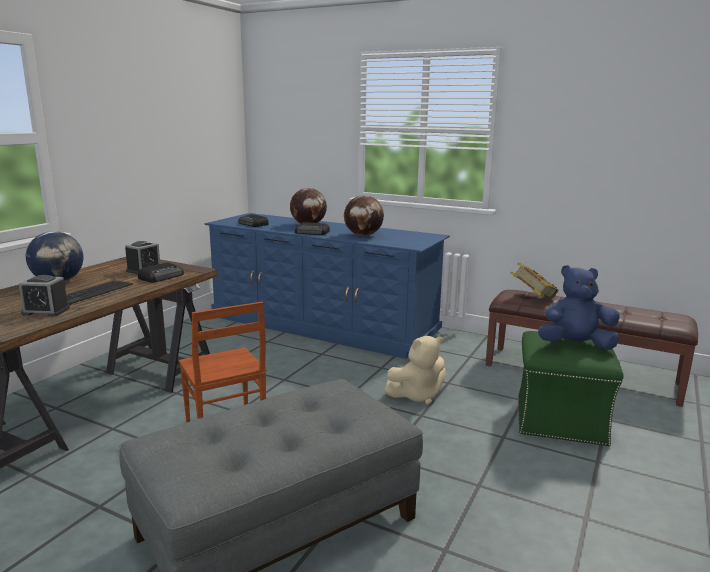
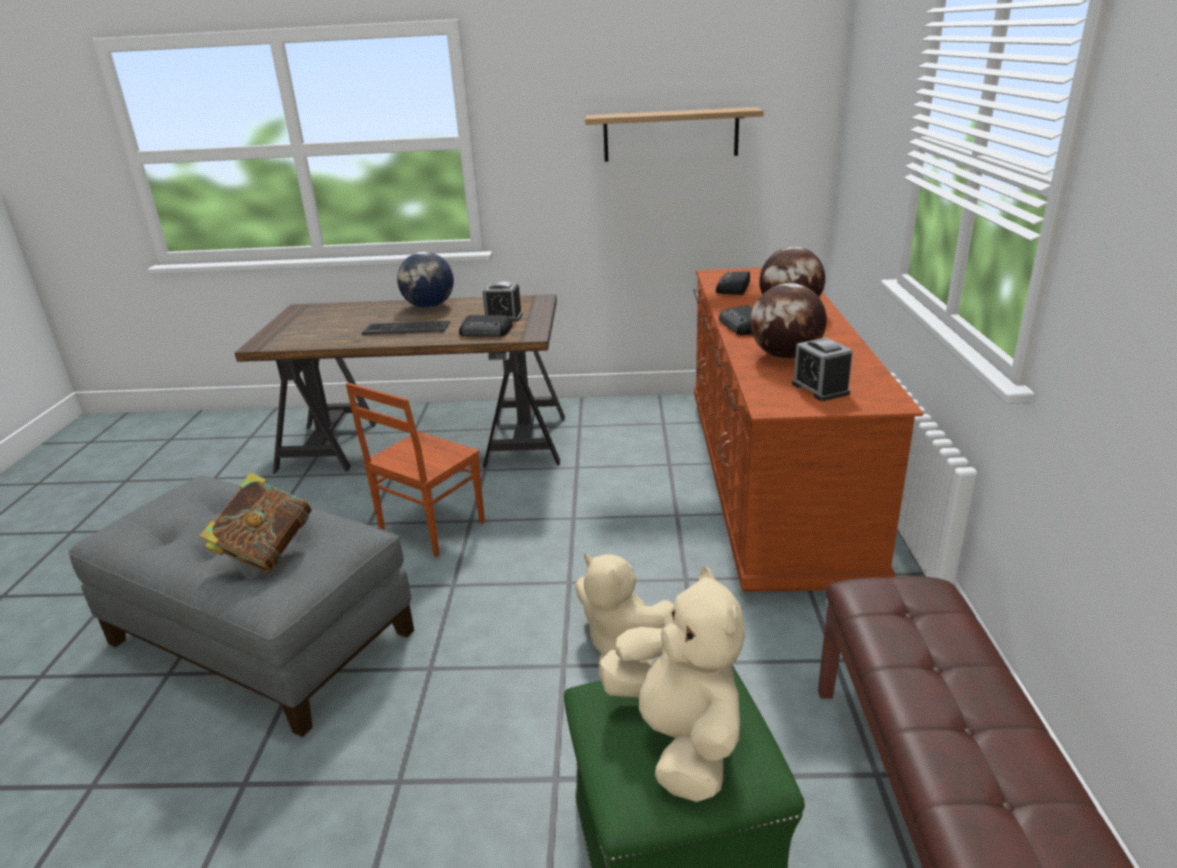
camera: 65 degrees right, 10 degrees up
(46, 311) = (340, 335): alarm clock -> alarm clock (820, 388)
(173, 134) = (671, 134): none -> shelf
(322, 326) = (770, 481): blue dresser -> brown dresser
(532, 298) = (915, 624): book -> book (267, 552)
(575, 345) = (678, 738): blue plush toy -> beige plush toy

